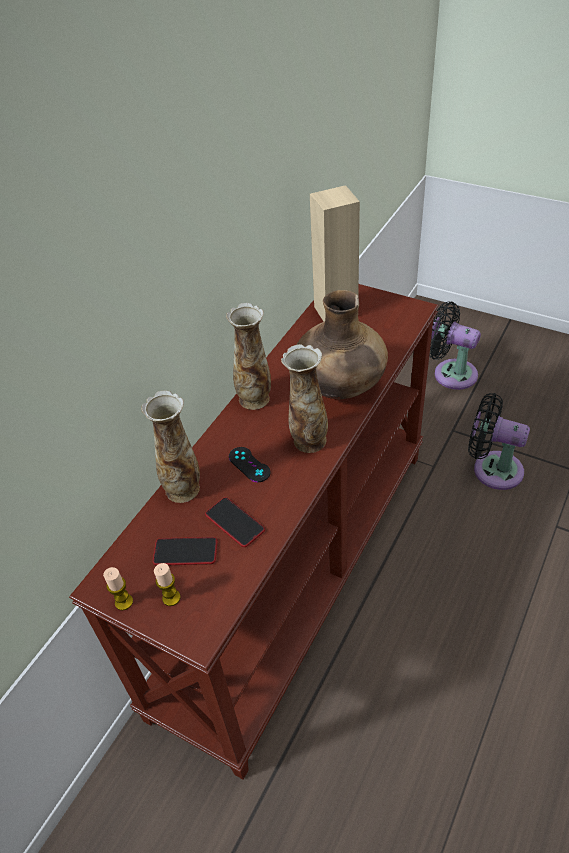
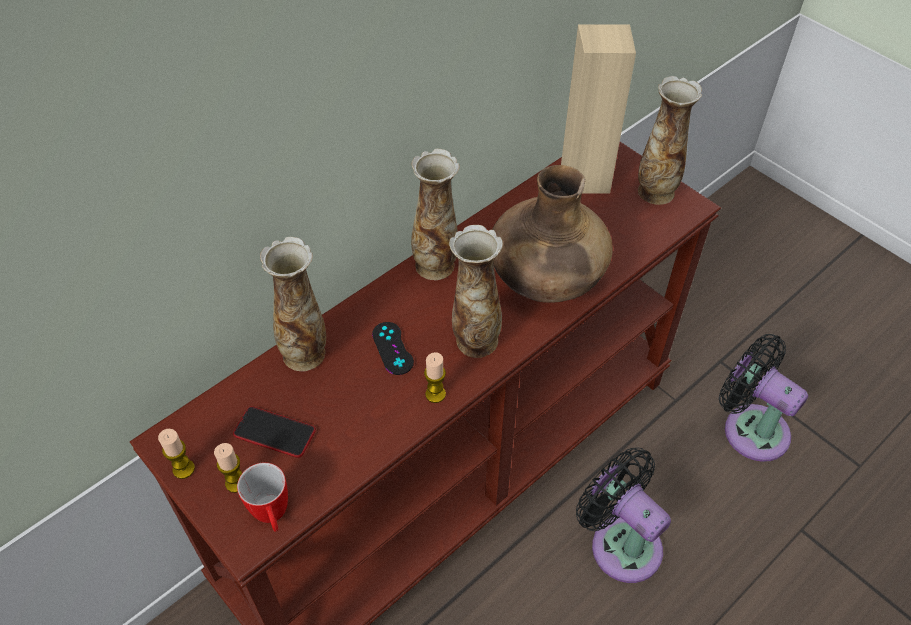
camera: 15 degrees right, 5 degrees up
(212, 613) = (273, 517): none -> mug
(235, 522) = (345, 415): phone -> none
(296, 486) = (435, 394): none -> candle
(389, 306) = (656, 191): none -> vase
(450, 373) = (750, 284): black fan -> black fan (620, 542)

